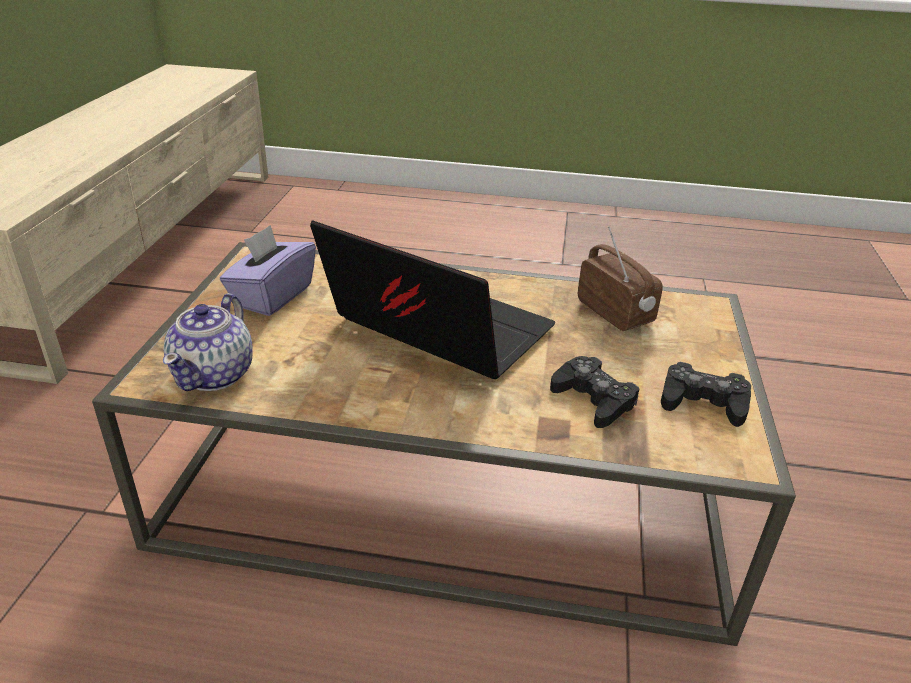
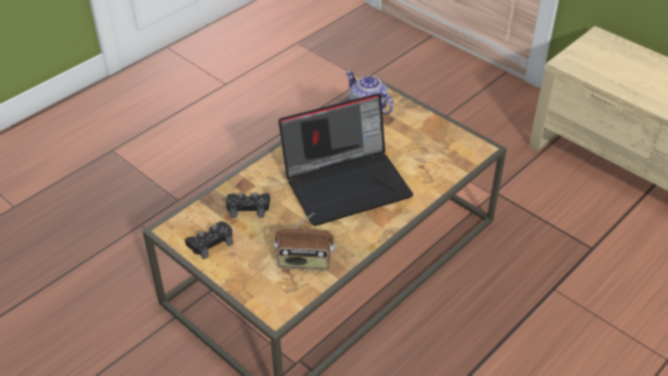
camera: 125 degrees right, 10 degrees up
(272, 296) = (427, 141): purple tissue box -> none

